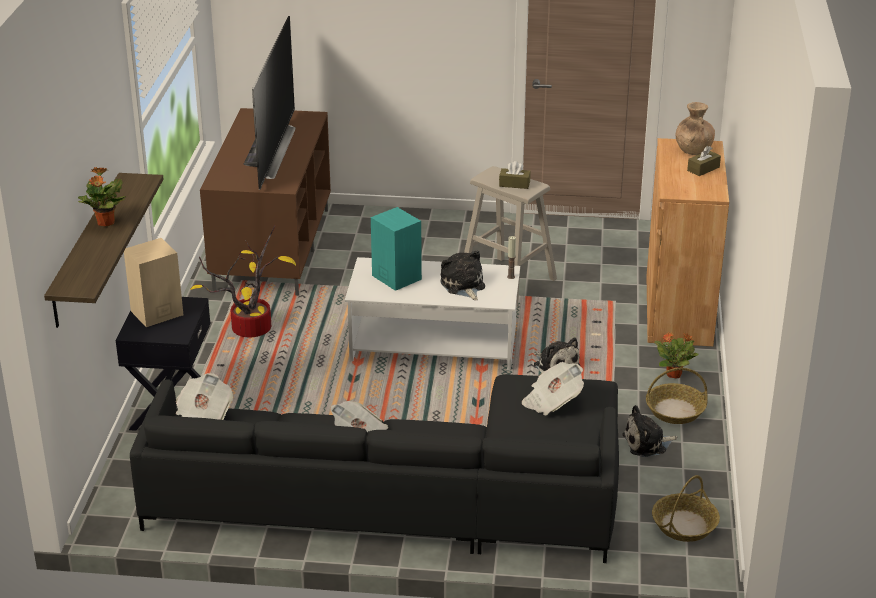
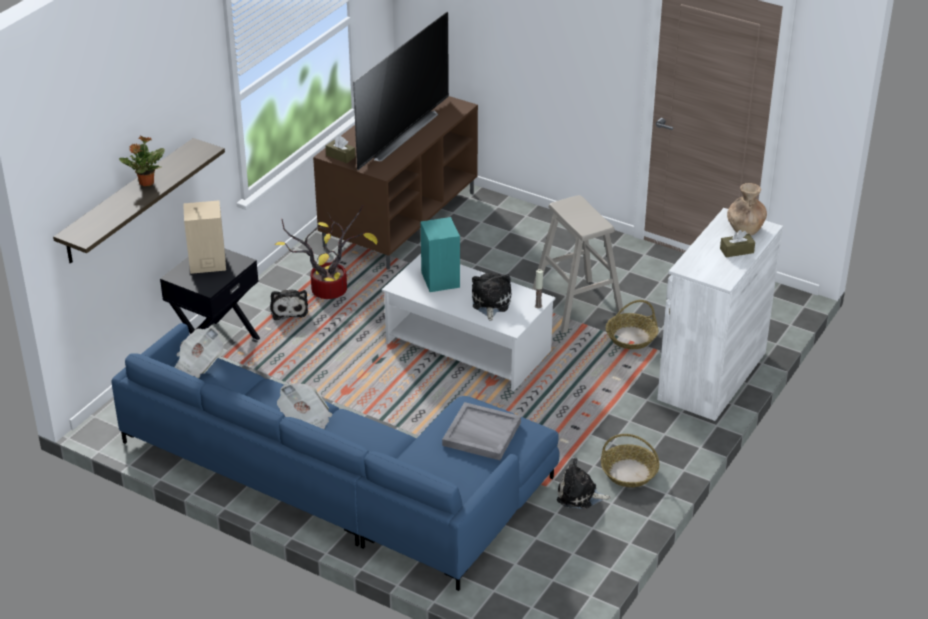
camera: 25 degrees right, 5 degrees up
(407, 497) = (342, 480): black sofa -> blue sofa
(514, 184) = (583, 218): brown tissue box -> brown tissue box (340, 156)
(552, 401) = (481, 434): newspaper -> grey tray
(555, 365) = (557, 397): plush toy -> plush toy (289, 309)
(674, 374) = (656, 438): potted plant -> none
(678, 310) = (712, 376): brown cabinet -> white cabinet
(684, 525) = (551, 580): basket -> basket (631, 337)

